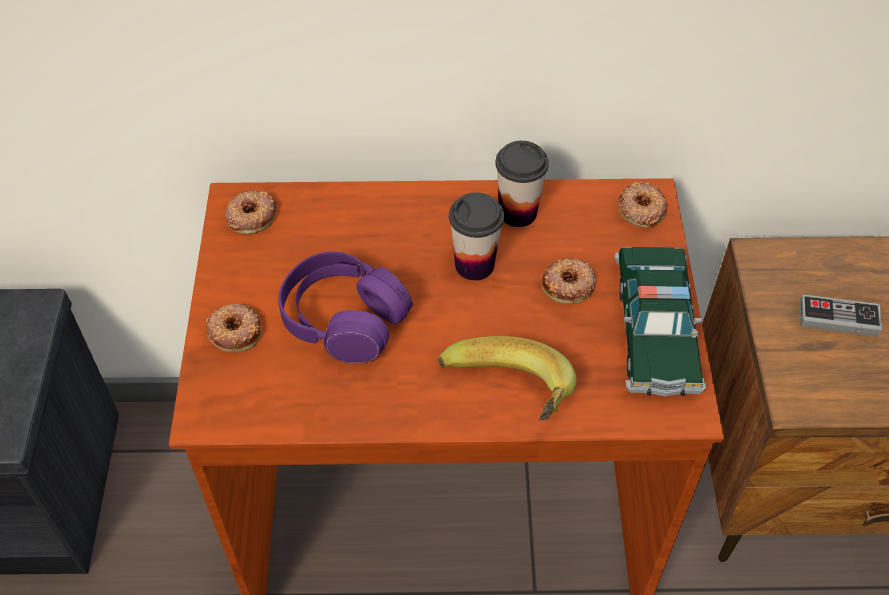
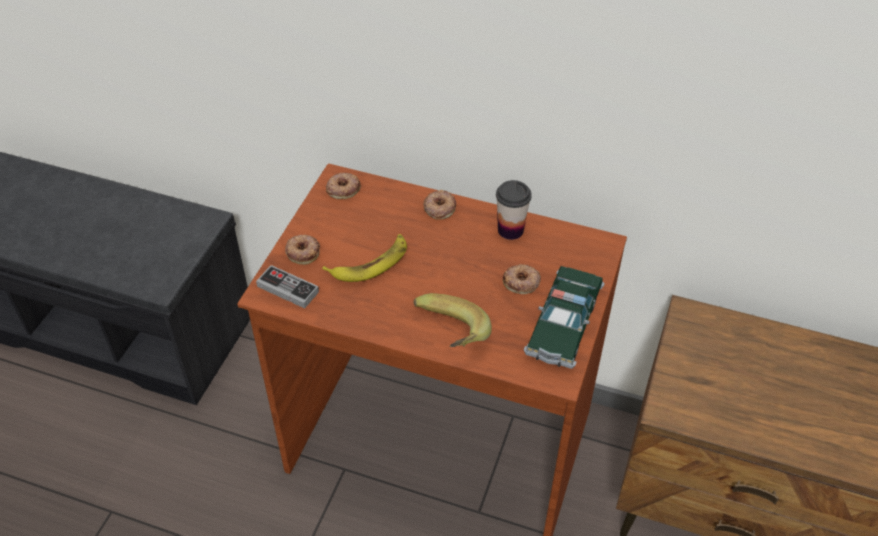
camera: 20 degrees right, 5 degrees down
(344, 319) = (370, 263): purple headphones -> banana
(474, 265) = (467, 254): cup -> none
(640, 209) = (593, 249): donut -> donut (439, 207)
(838, 318) = (724, 367): game controller -> game controller (288, 289)

